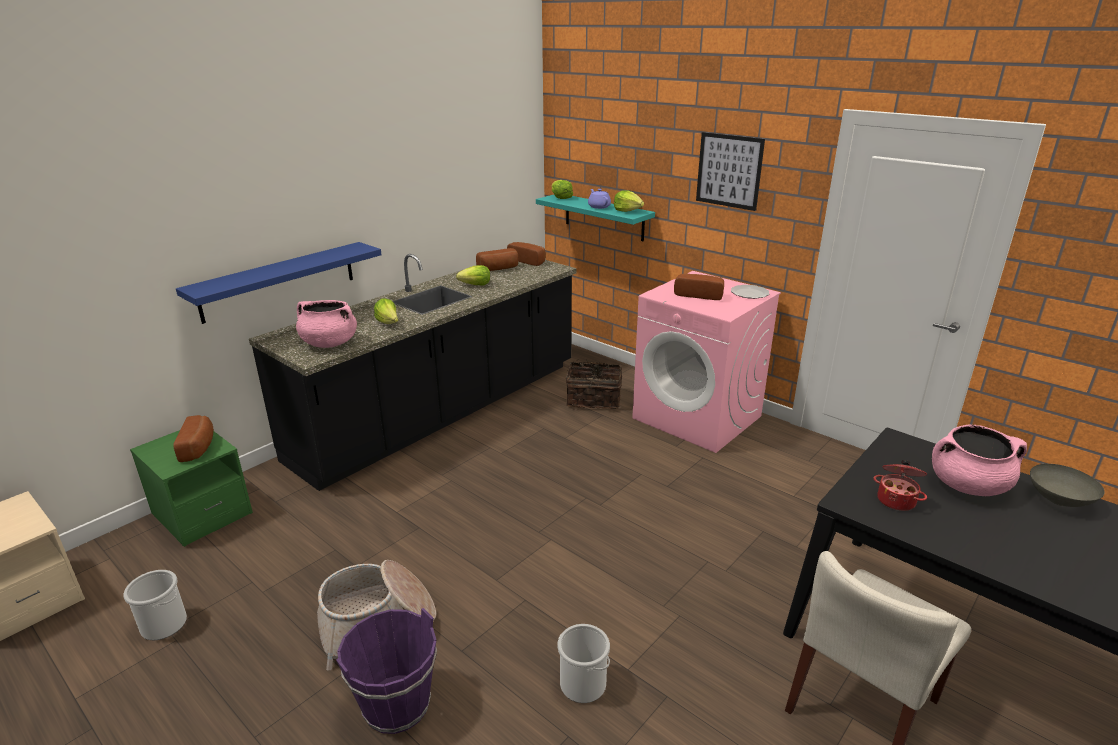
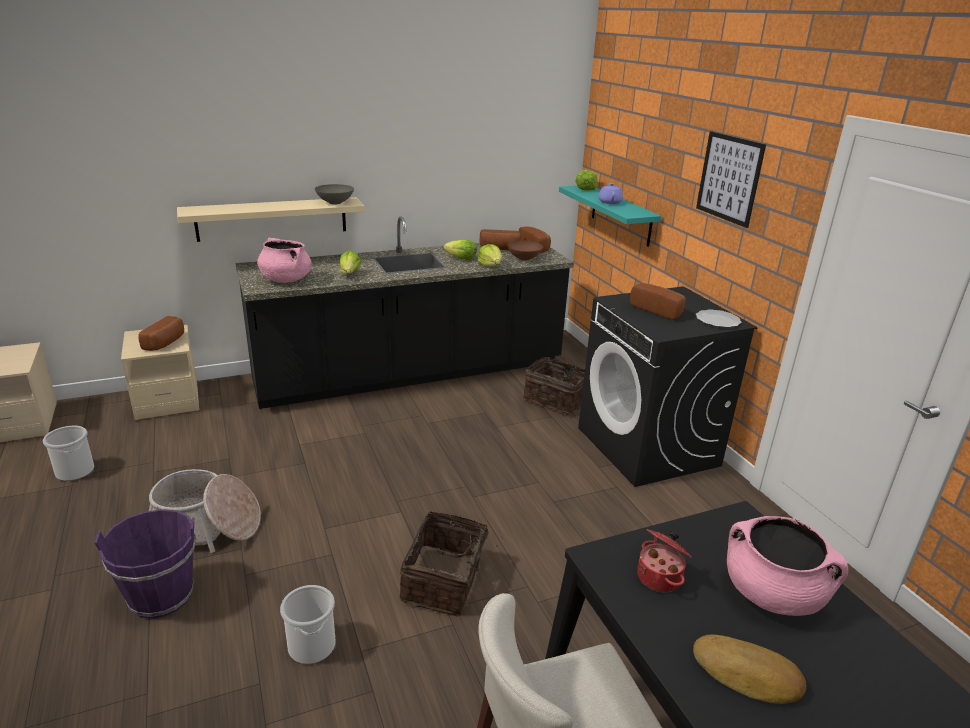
camera: 25 degrees right, 0 degrees up
(202, 514) = (167, 400): green nightstand -> beige nightstand
(279, 281) = (272, 219): blue shelf -> beige shelf
(531, 273) = (524, 259): none -> brown bowl
(627, 210) = (633, 210): lettuce -> lettuce (490, 265)
(642, 584) = (444, 582): none -> basket
(698, 417) = (648, 447): pink washing machine -> black washing machine
(1010, 544) = (747, 675): none -> bread
(1059, 501) = (881, 656): grey bowl -> grey bowl (334, 203)

